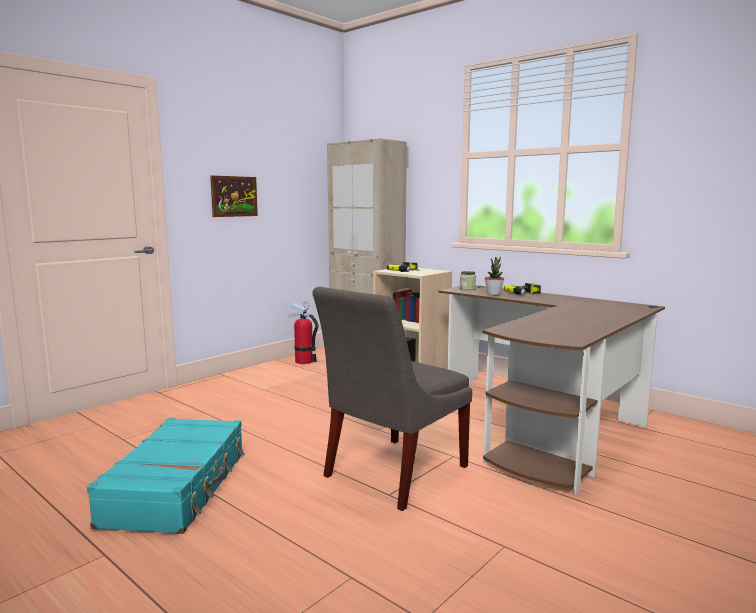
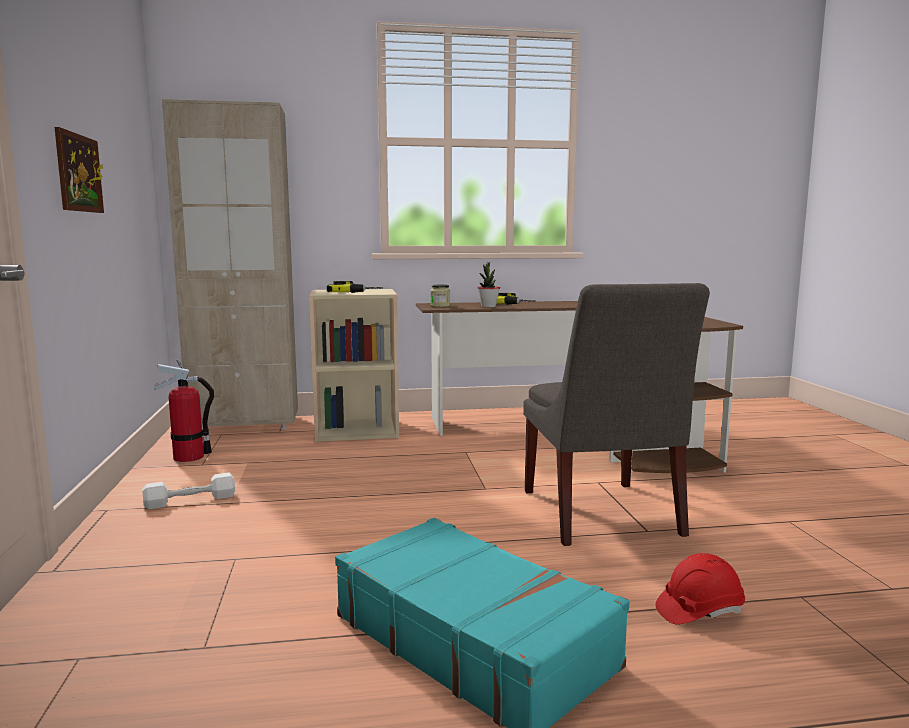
camera: 50 degrees left, 0 degrees up
(254, 382) = (190, 501): none -> white dumbbell
(281, 541) = (699, 610): none -> red hard hat

